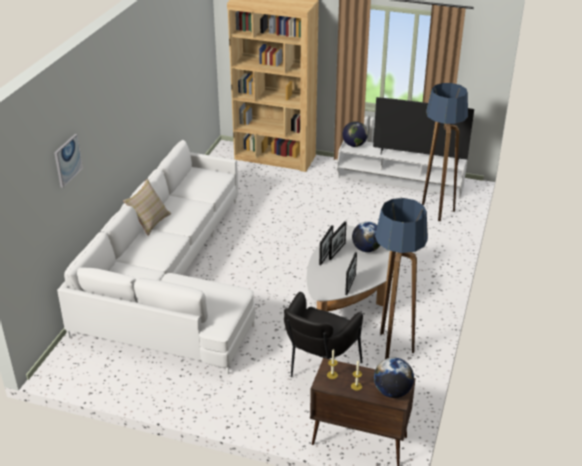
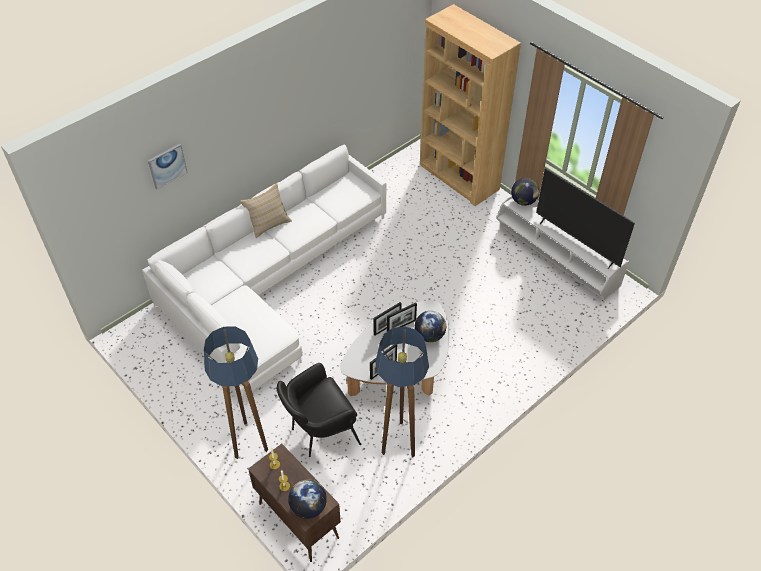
camera: 30 degrees right, 15 degrees up
(435, 210) = (565, 306): floor lamp -> floor lamp (248, 440)

